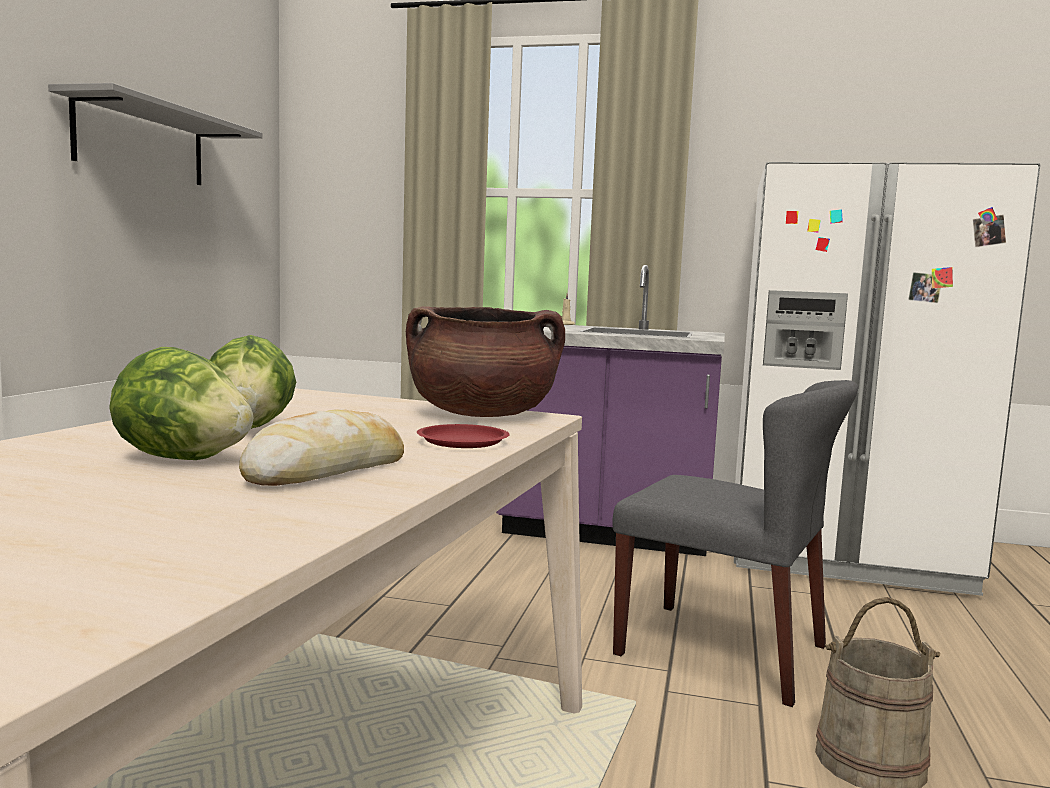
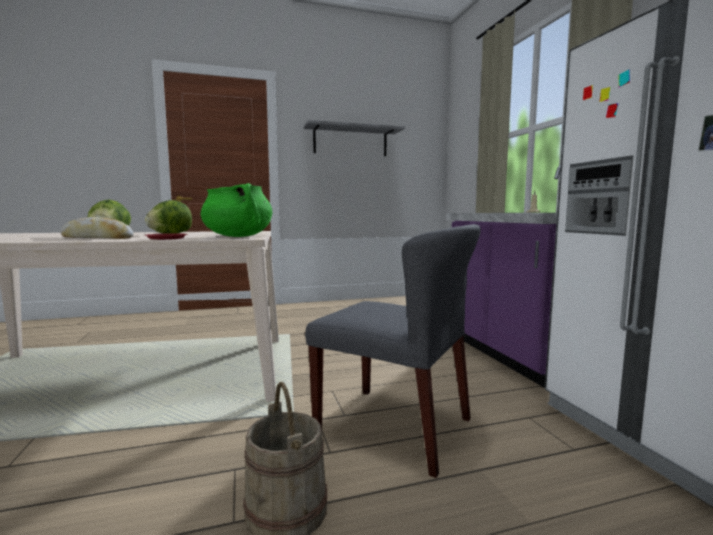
camera: 60 degrees right, 0 degrees up
(482, 415) = (238, 236): brown cooking pot -> green cooking pot
(723, 650) = (395, 426): grey chair -> grey chair turned 60 degrees counterclockwise

